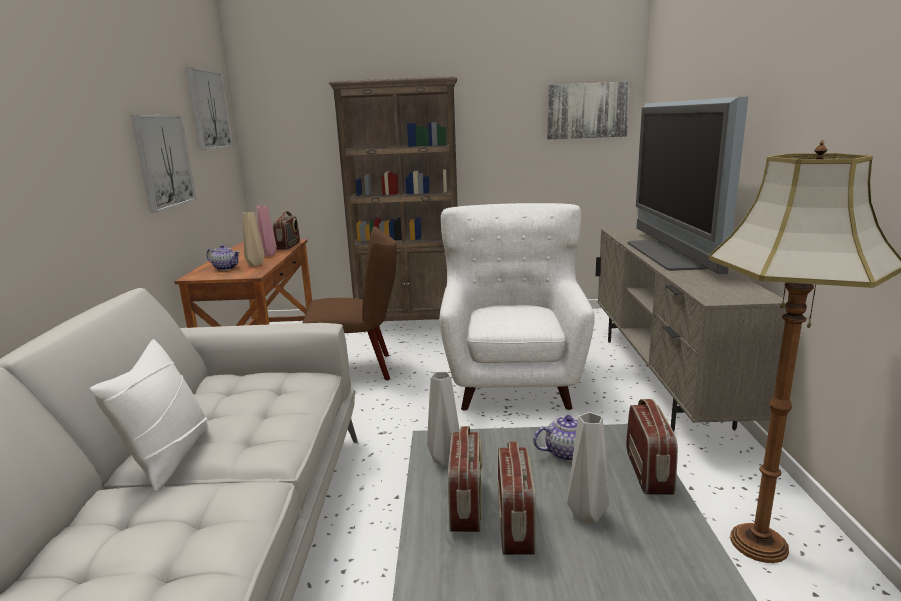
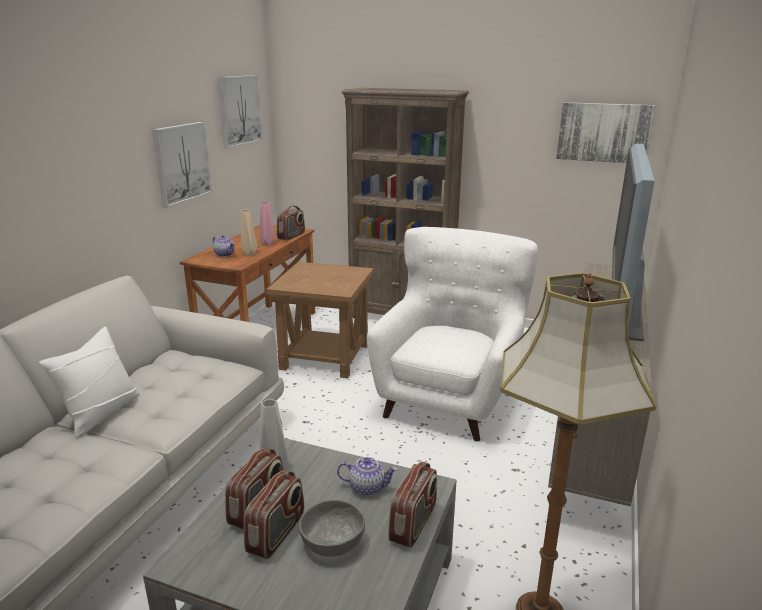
camera: 20 degrees right, 5 degrees up
(357, 369) = (325, 357): brown chair -> brown side table
(585, 514) = (332, 541): grey vase -> grey bowl

